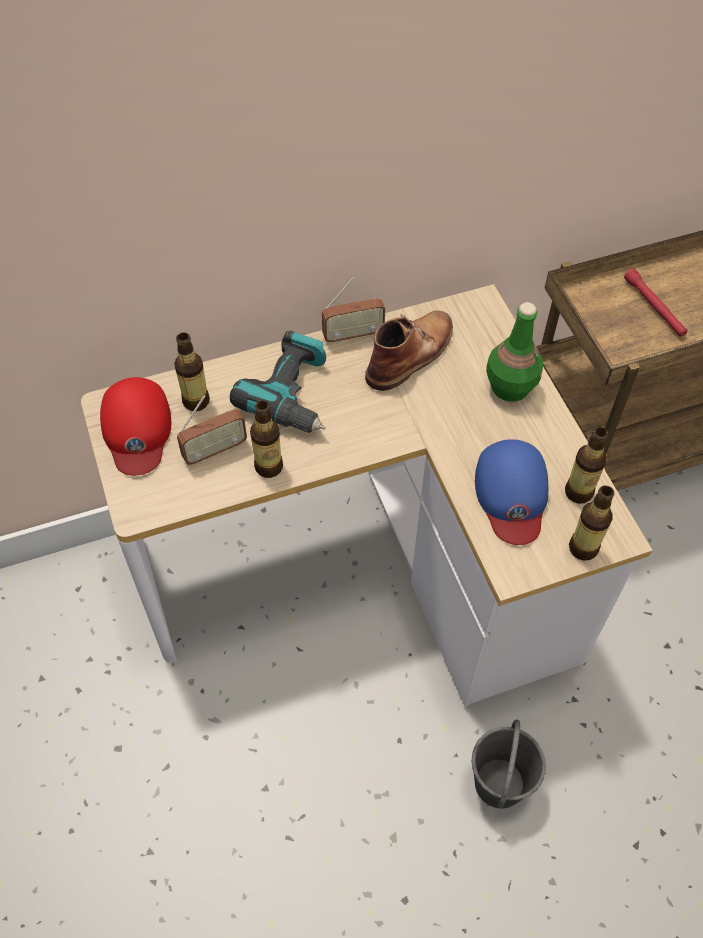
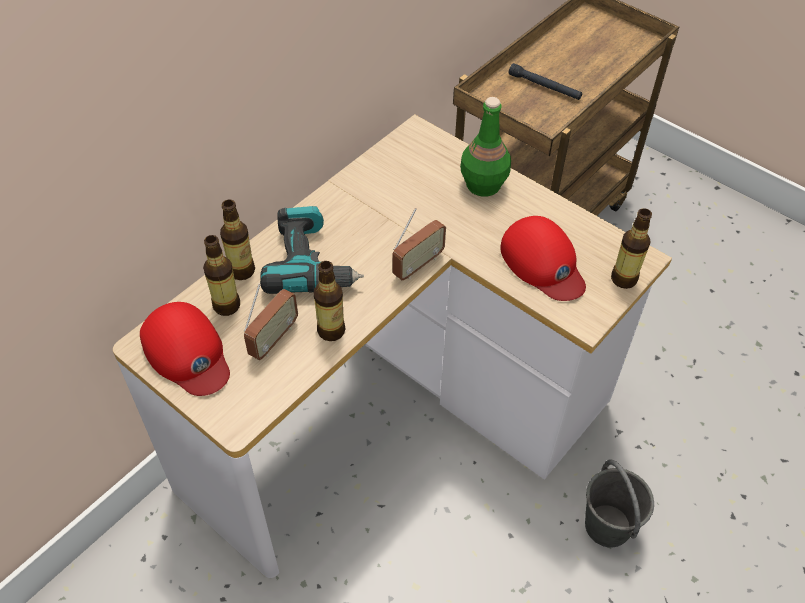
camera: 30 degrees left, 5 degrees down
(353, 335) = (328, 196): radio -> radio (418, 265)
(411, 353) = (387, 191): brown boot -> none
(512, 494) = (543, 263): blue cap -> red cap
(579, 492) = (590, 240): bottle -> bottle (242, 270)
(654, 307) = (544, 87): red flashlight -> black flashlight

